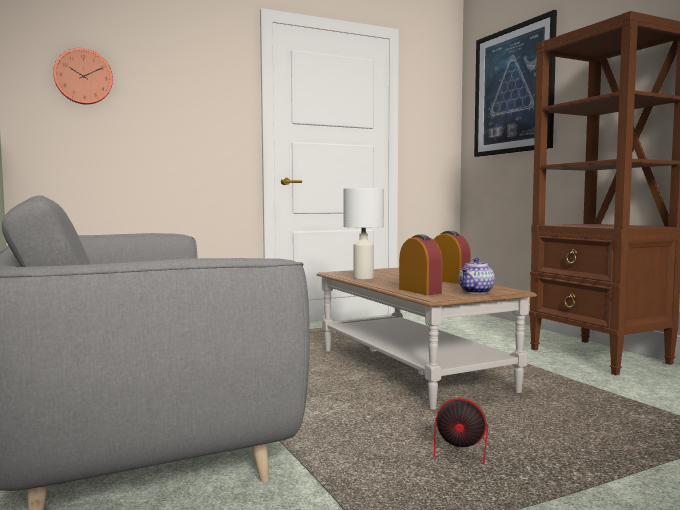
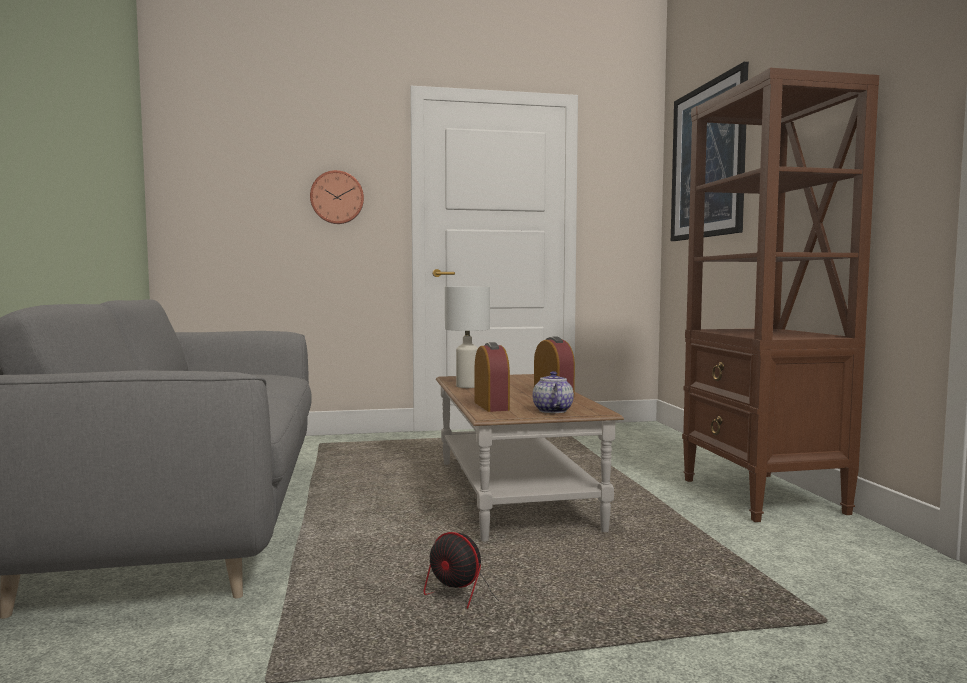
camera: 15 degrees right, 0 degrees up
(83, 77) = (224, 171): wall clock -> wall clock (337, 197)
(476, 292) = (552, 410): teapot -> teapot turned 120 degrees clockwise

